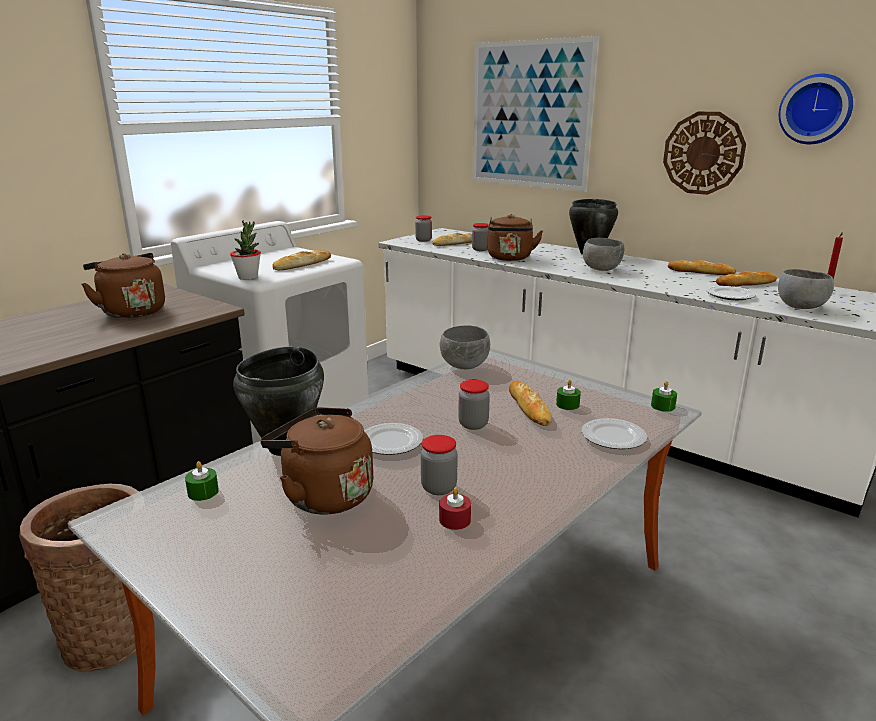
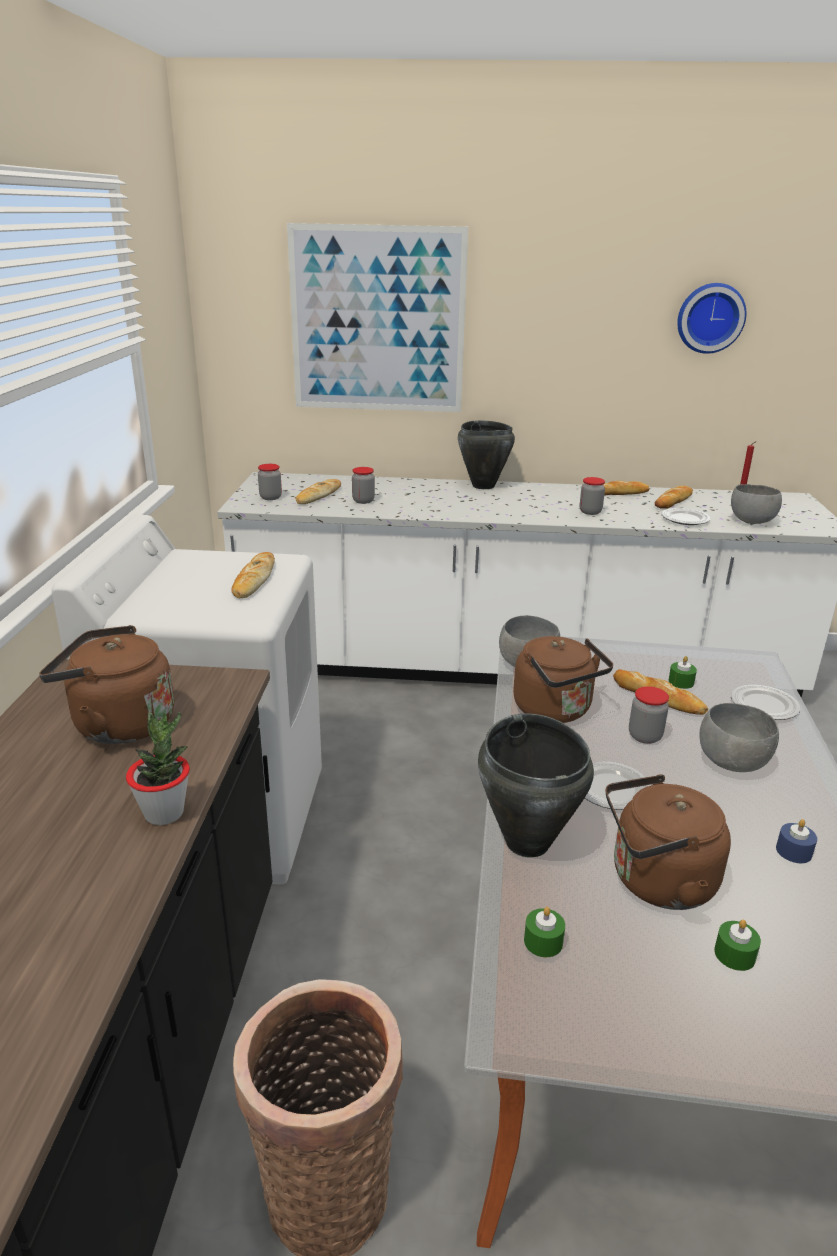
camera: 35 degrees left, 5 degrees up
(248, 277) = (227, 621): potted plant -> potted plant (164, 813)
(439, 488) = (730, 823): jar -> jar (590, 512)
(455, 520) = (793, 851): red candle -> blue candle
(510, 258) = (418, 509): brown kettle -> brown kettle (556, 711)
(602, 269) = (532, 507): grey bowl -> grey bowl (732, 762)
(663, 406) = (747, 657): green candle -> green candle (734, 954)
(703, 153) = (598, 364): wall clock -> none

